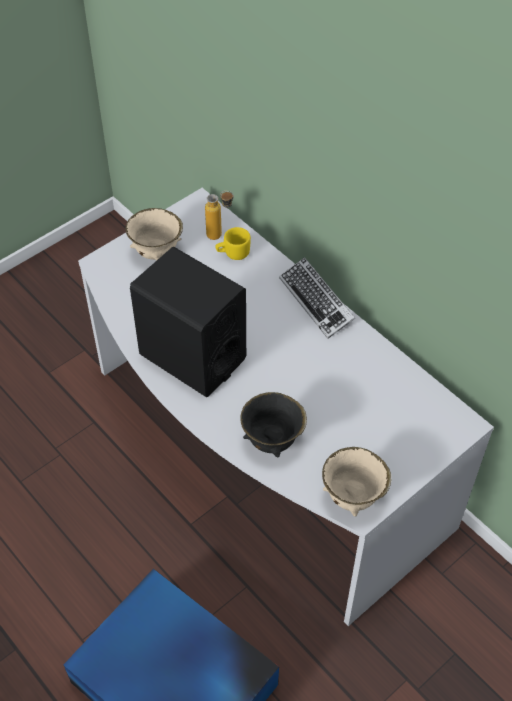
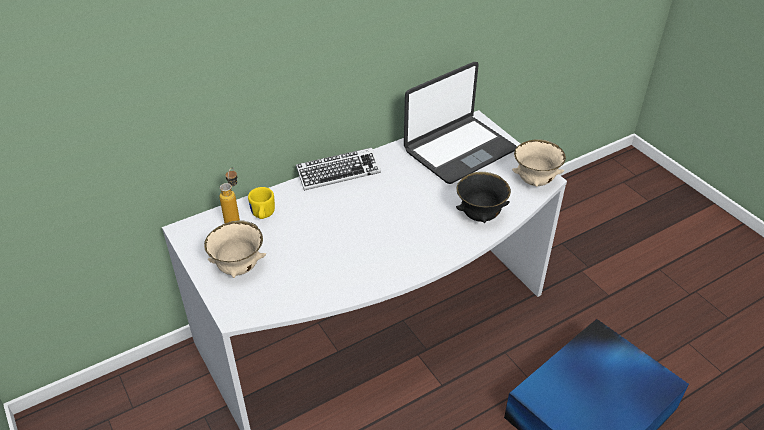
camera: 80 degrees left, 10 degrees down
(192, 356) = (380, 255): black speaker -> none
(394, 411) = (459, 150): none -> laptop

